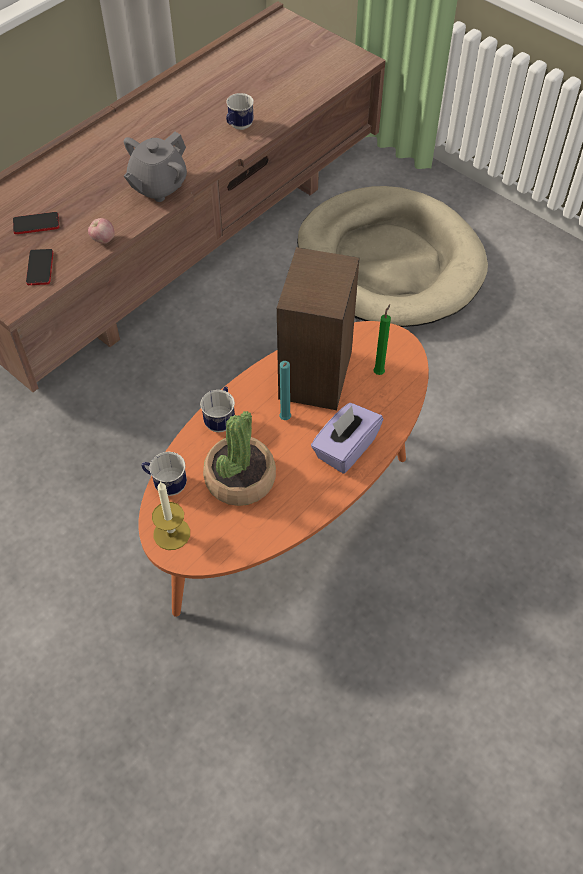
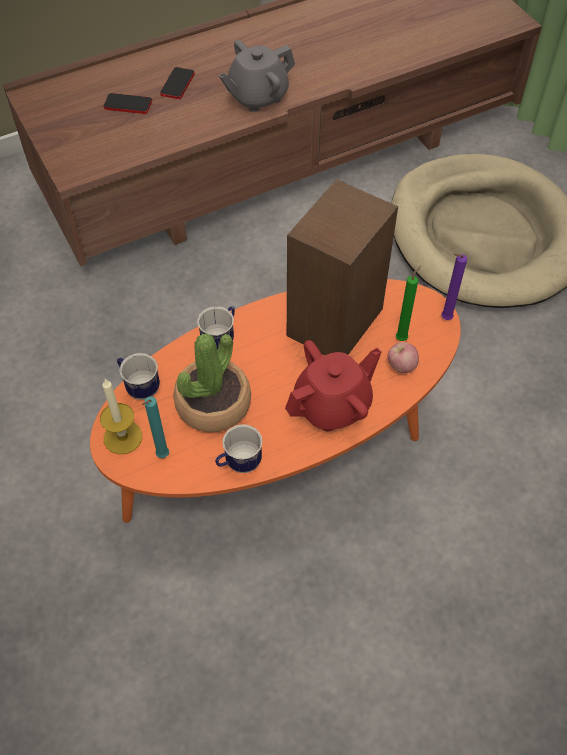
camera: 20 degrees right, 0 degrees up
(40, 268) = (112, 146): phone -> phone (177, 84)
(103, 240) = (182, 134): apple -> apple (401, 366)
(238, 127) = (361, 58): mug -> mug (239, 464)
(284, 420) = (283, 358): turquoise candle -> turquoise candle (161, 456)
(345, 448) = (332, 405): purple tissue box -> red teapot
(407, 345) = (444, 319): none -> purple candle

